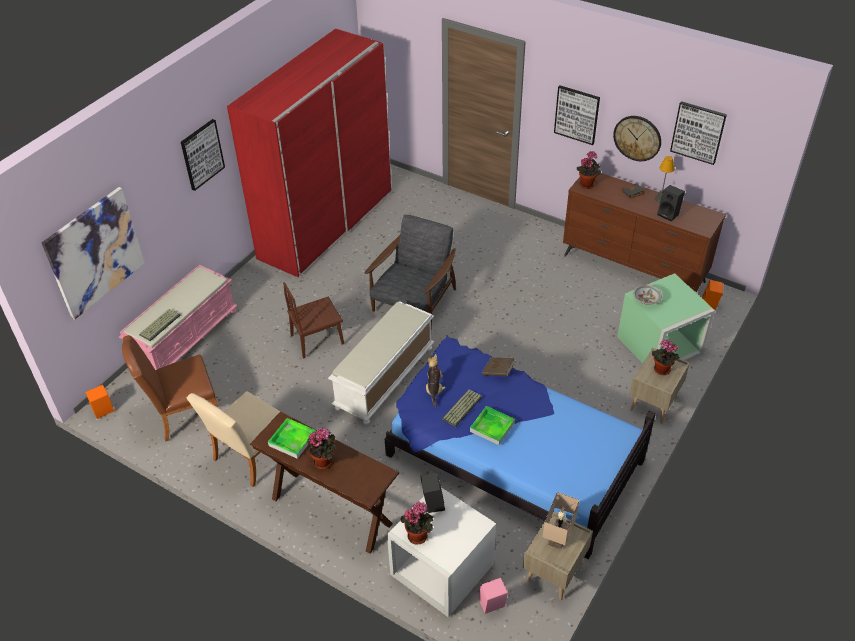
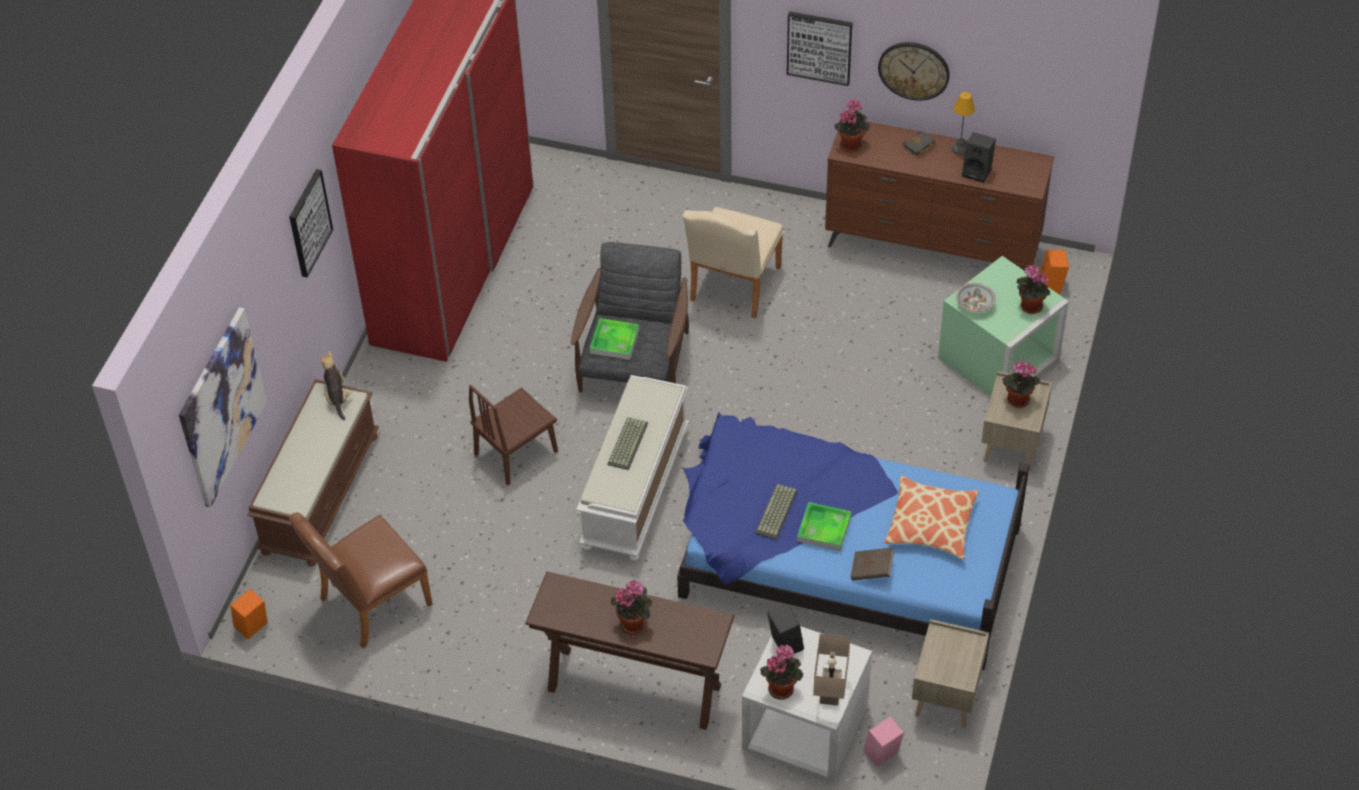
camera: 15 degrees left, 5 degrees up
(160, 324) = (302, 484): keyboard -> keyboard (627, 443)
(185, 338) = (320, 493): pink bench -> brown bench
(249, 457) = (492, 642): beige chair -> beige chair (732, 288)
(292, 440) = (580, 605): tray -> tray (614, 341)
(434, 389) = (730, 494): plush toy -> plush toy (337, 397)
(498, 372) = (807, 451): brown book -> brown book (871, 571)
(556, 537) = (947, 651): beige table lamp -> beige table lamp (828, 691)
(571, 441) = (931, 524): none -> pillow
(685, 308) = (1029, 307): none -> potted plant
(698, 132) = (1000, 56): picture -> none

